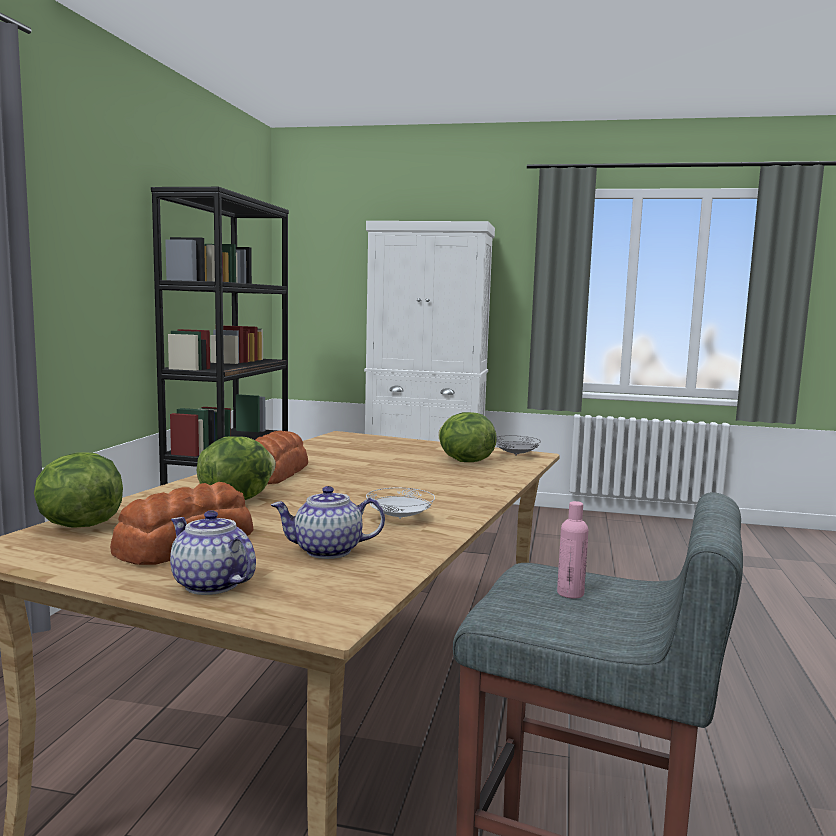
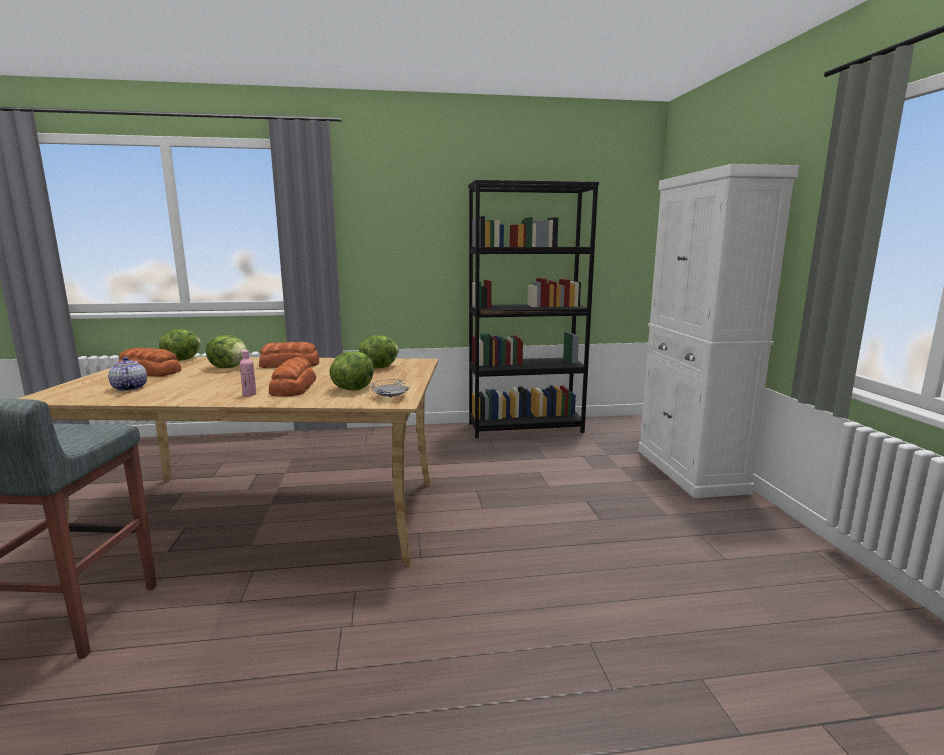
camera: 70 degrees right, 5 degrees up
(210, 585) = (89, 382): teapot -> none
(356, 448) = (378, 367): none -> lettuce
(399, 518) = (187, 391): white plate -> none
(433, 478) = (293, 388): none -> bread
(570, 593) = (66, 437): pink bottle -> pink bottle (249, 394)

